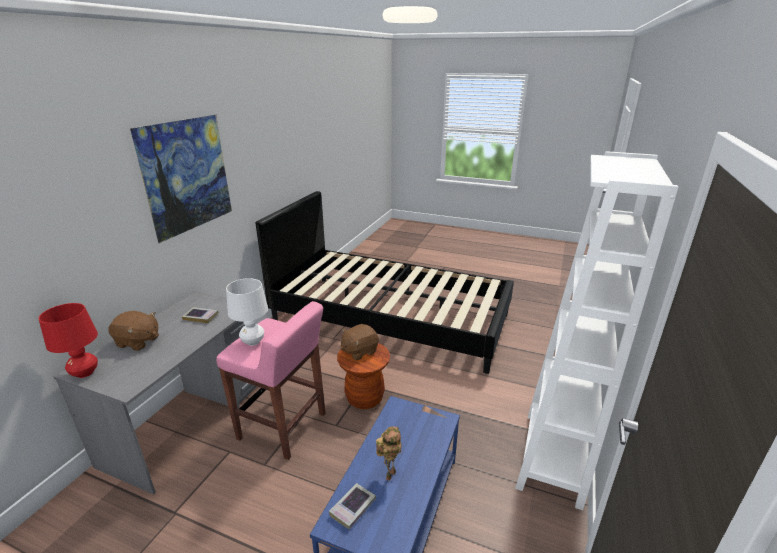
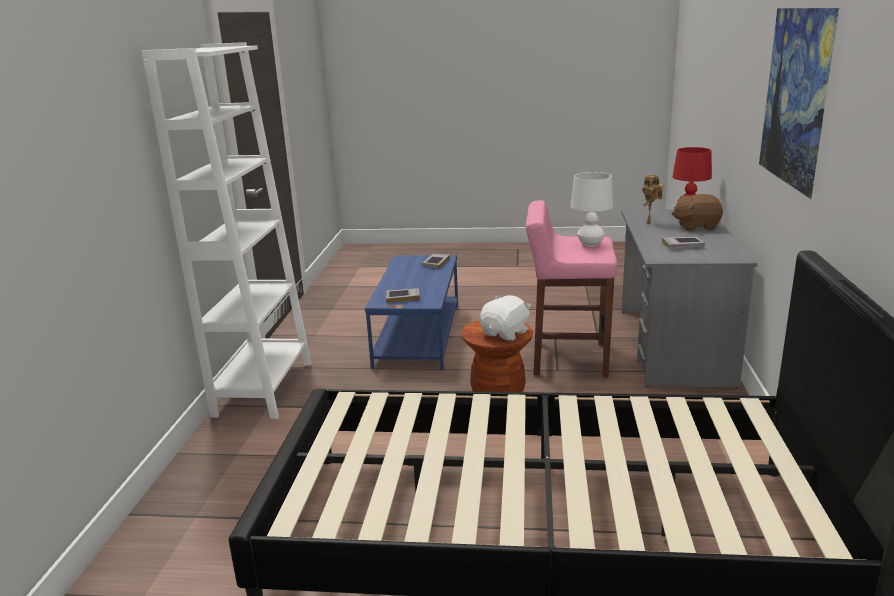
camera: 165 degrees right, 5 degrees down
(359, 351) = (505, 333): brown plush toy -> white plush toy
(390, 474) = (417, 275): toy robot -> toy robot (650, 222)
(419, 423) = (403, 298): none -> book

